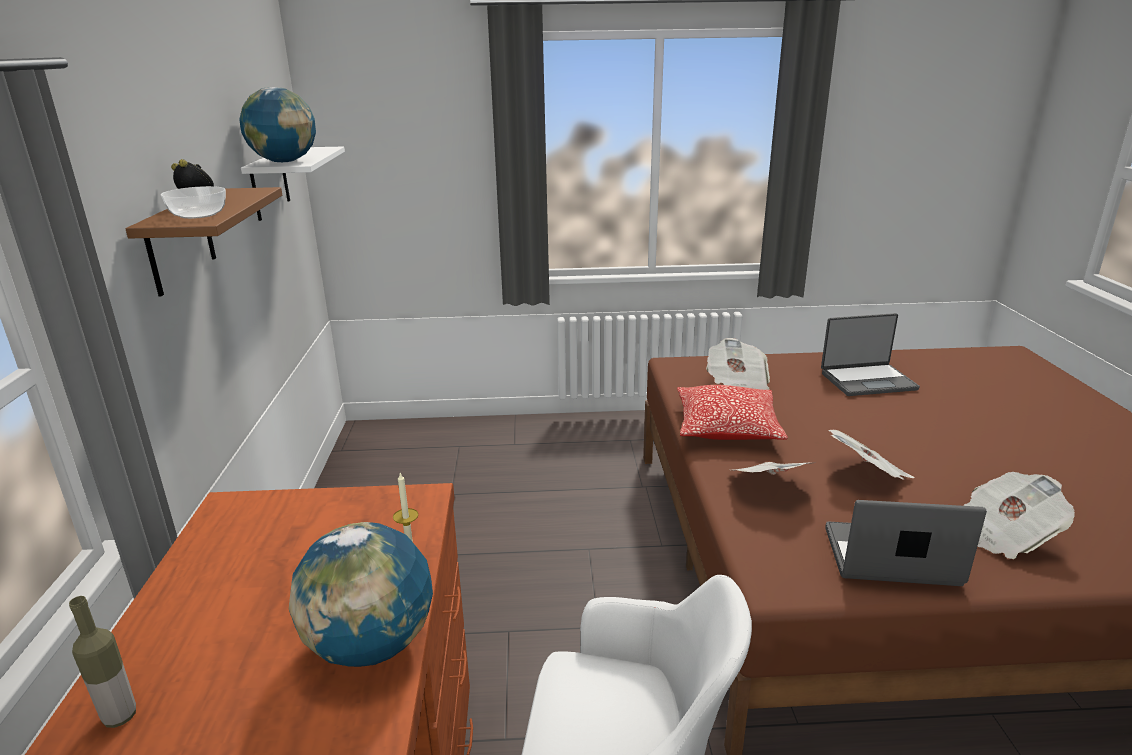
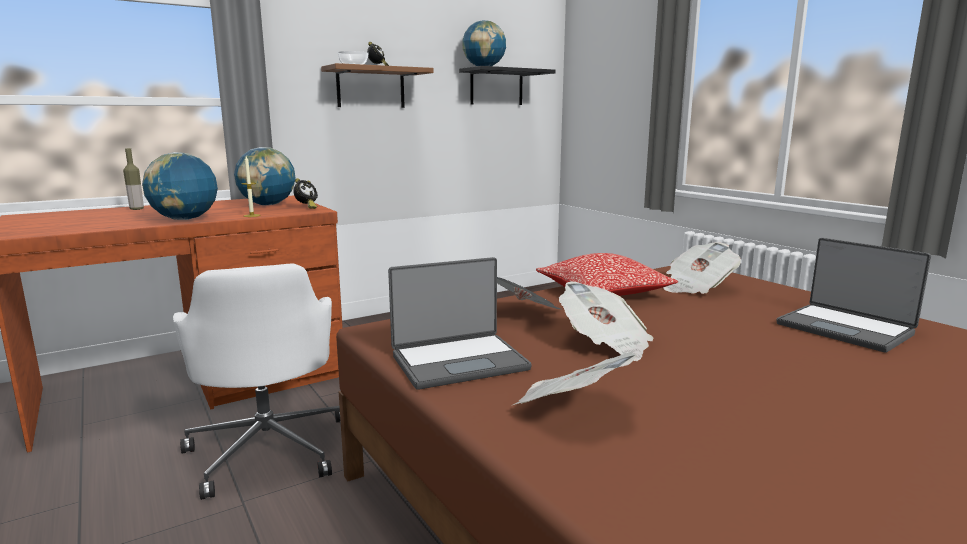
camera: 60 degrees right, 10 degrees down
(269, 183) = (496, 87): white shelf -> black shelf
(300, 534) = (268, 205): none -> globe
(387, 502) = (306, 207): none -> alarm clock
(891, 558) = (458, 361): laptop -> laptop turned 90 degrees clockwise

